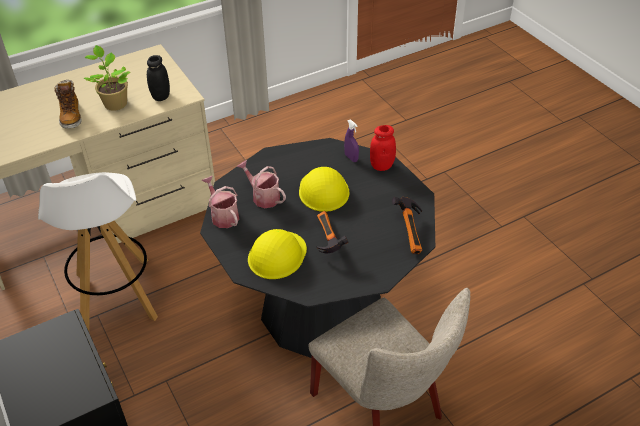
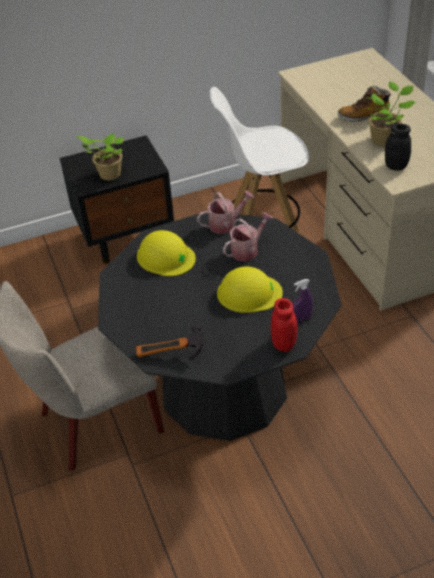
camera: 100 degrees right, 0 degrees up
(73, 372) = (108, 175): none -> potted plant
(325, 239) = (177, 289): hammer -> none

